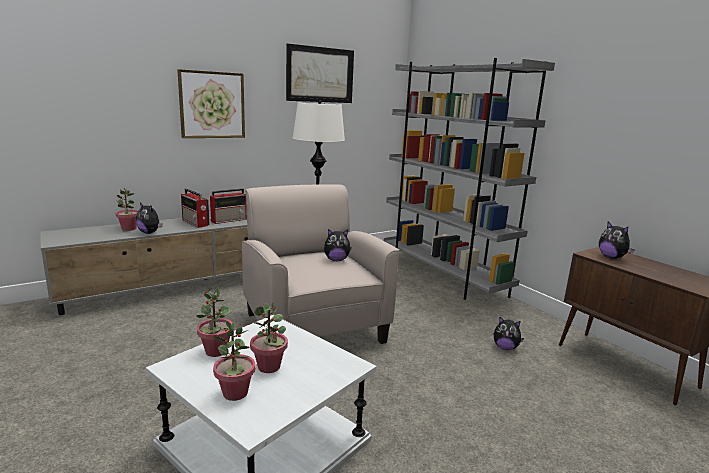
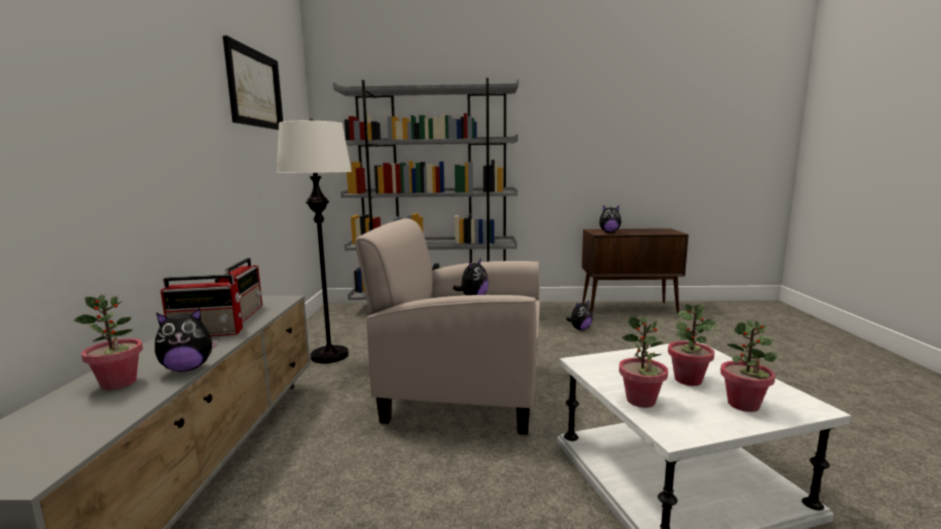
camera: 55 degrees left, 5 degrees down
(212, 105) = (158, 123): picture -> none

